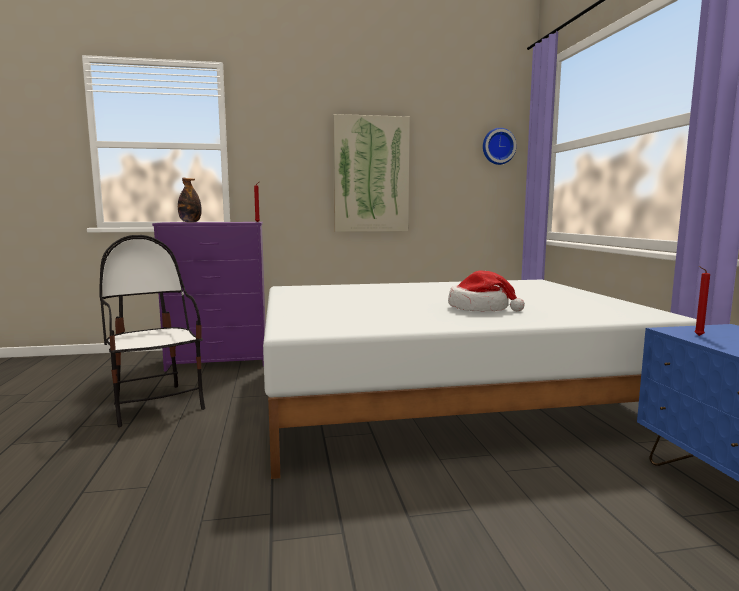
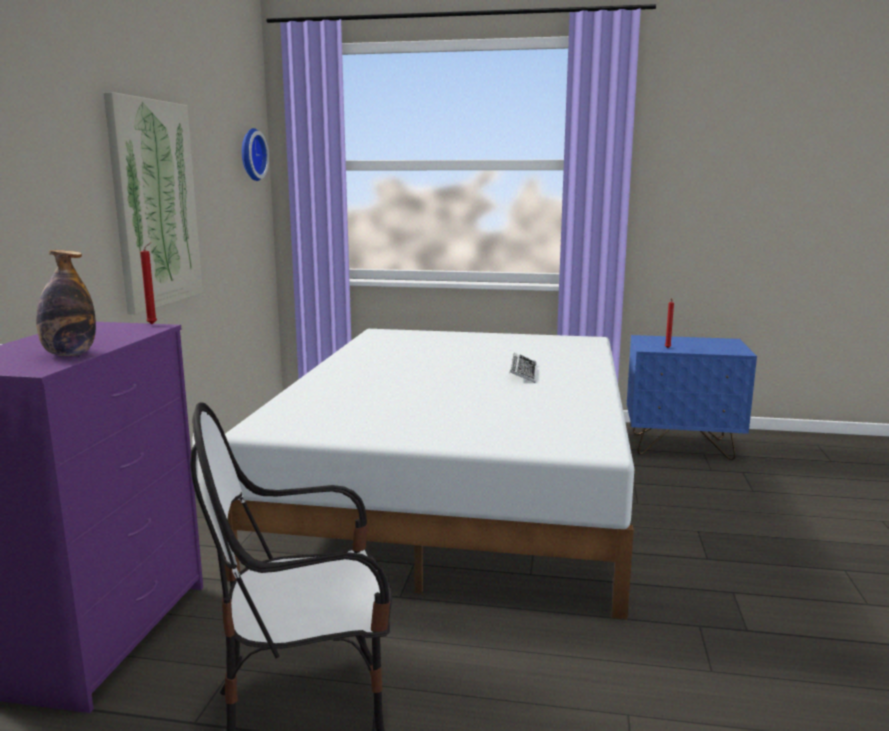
camera: 70 degrees left, 5 degrees up
(480, 308) = (523, 372): hat -> keyboard

